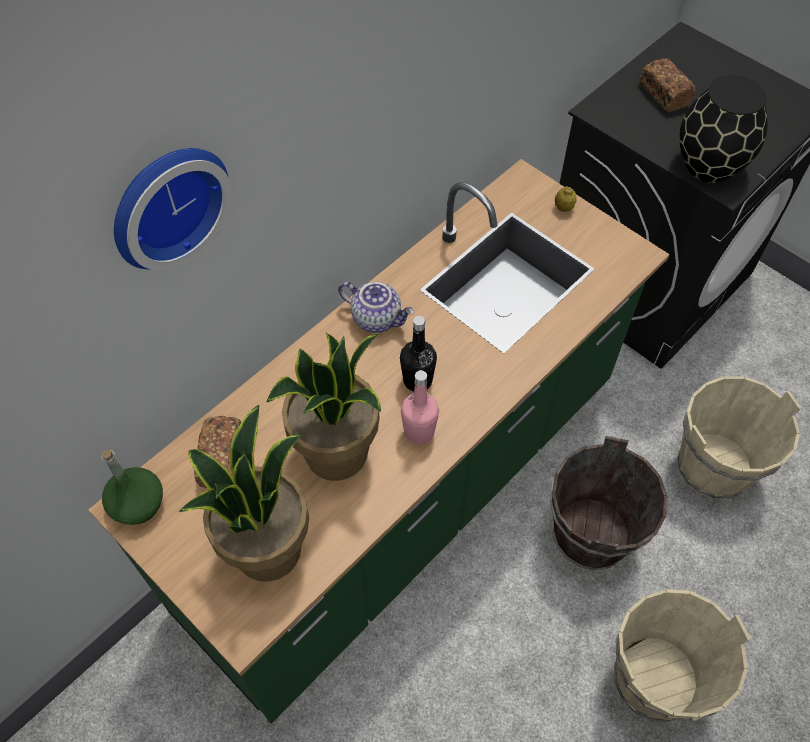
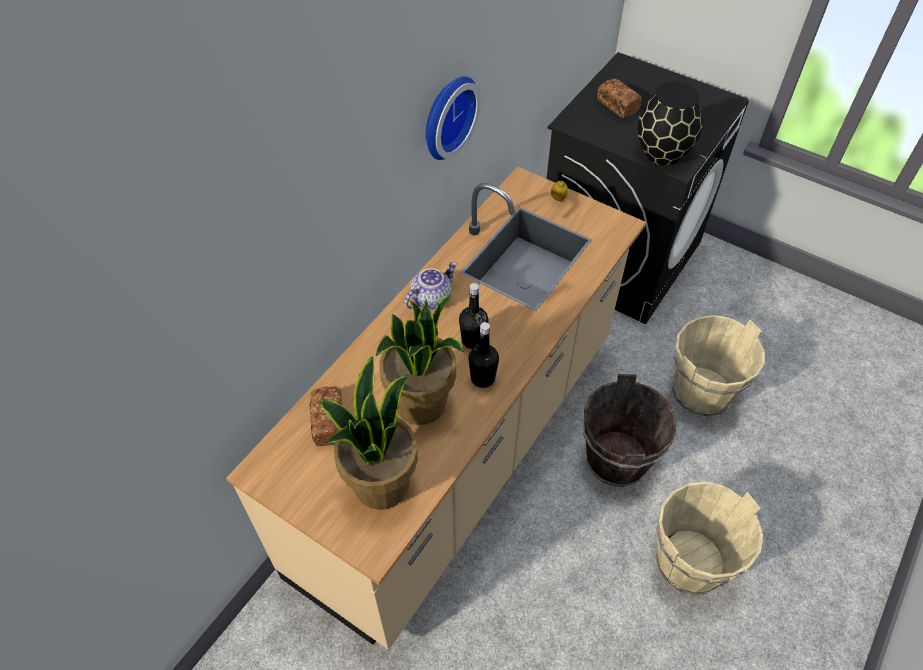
camera: 10 degrees left, 5 degrees down
(137, 504) = (267, 467): green bottle -> none
(165, 203) = (280, 209): wall clock -> wall clock (446, 116)
(377, 318) = (431, 298): teapot -> teapot turned 60 degrees counterclockwise
(405, 497) = (461, 454): green counter -> beige counter
(419, 432) = (483, 378): pink bottle -> black bottle

